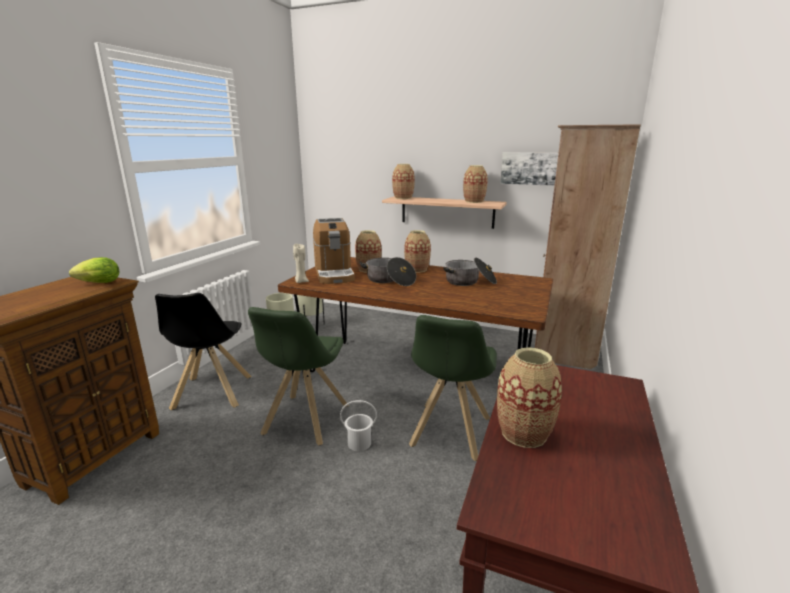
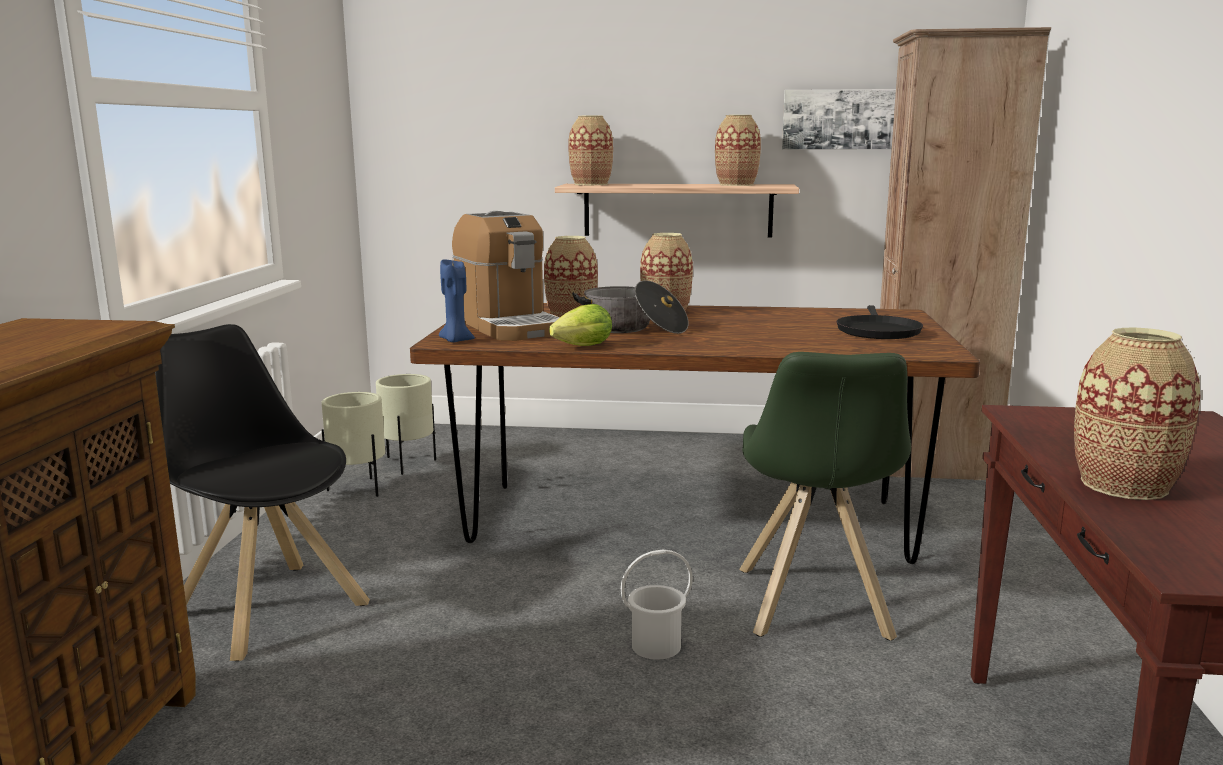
camera: 15 degrees left, 5 degrees down
(97, 283) = (88, 329): lettuce -> lettuce (580, 347)
(211, 393) = (268, 607): black chair -> black chair turned 150 degrees clockwise
(301, 281) = (455, 341): beige candle -> blue candle
(305, 419) = (515, 623): green chair -> none
(470, 282) = (786, 321): cooking pot -> none
(510, 293) = (877, 331): none -> black frying pan

